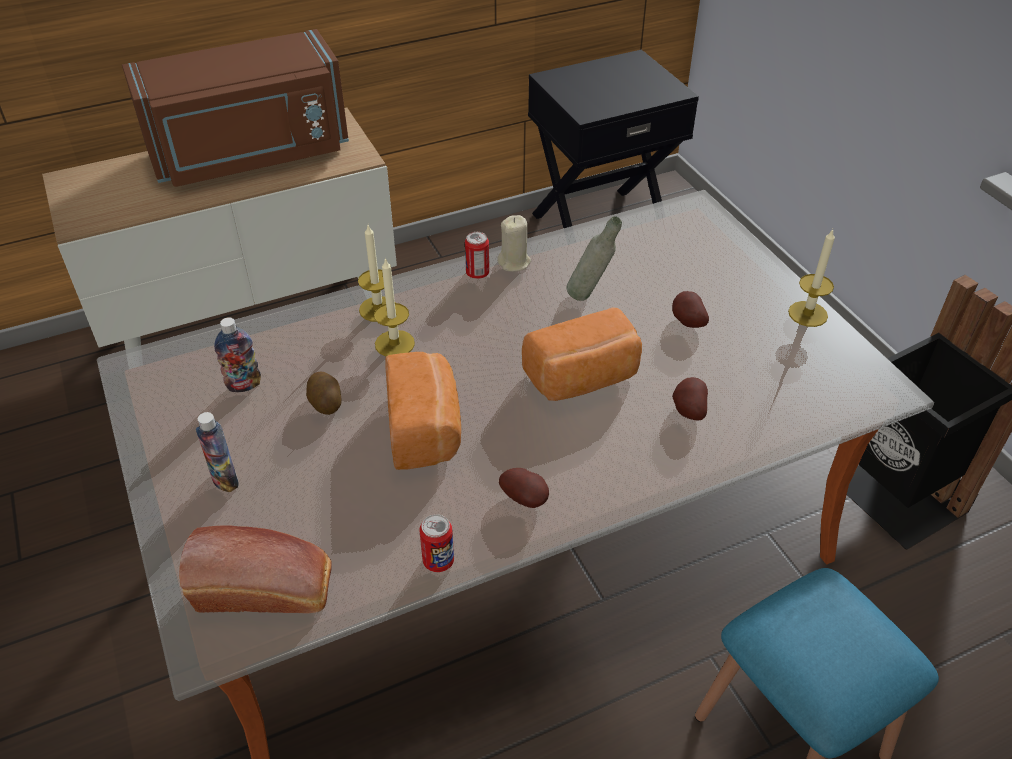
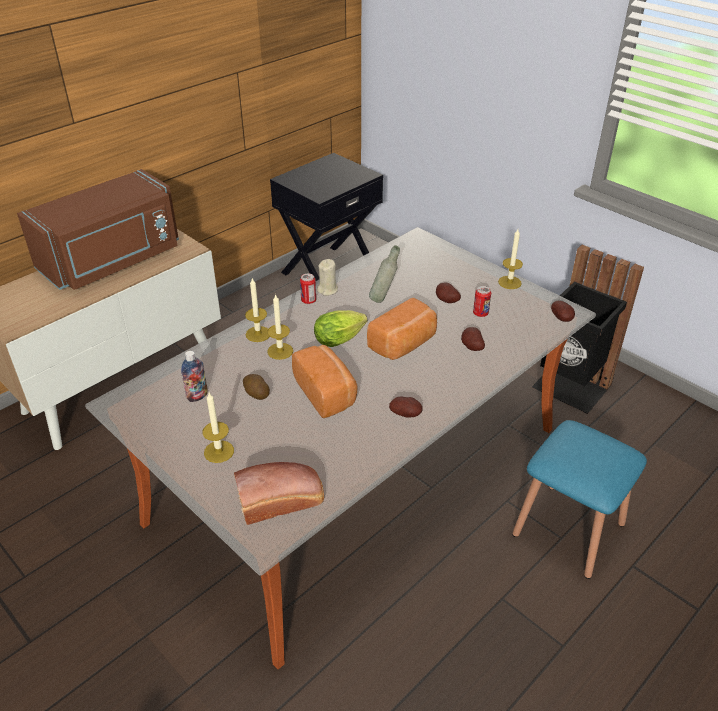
camera: 20 degrees left, 5 degrees down
(225, 480) = (219, 451): bottle -> candle
(438, 561) = (374, 459): can -> can (480, 313)
(493, 346) = (341, 339): none -> lettuce
(867, 399) = (562, 319): none -> potato

